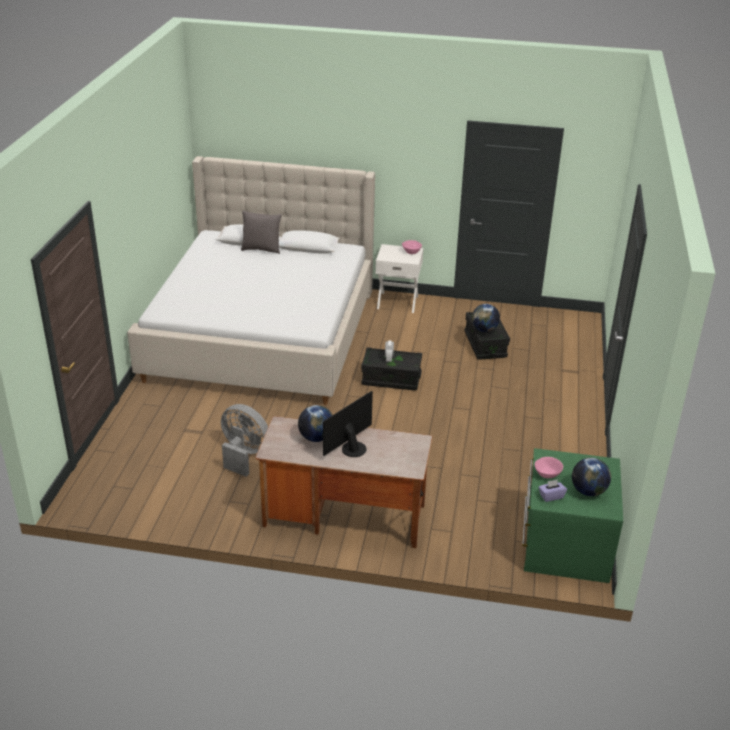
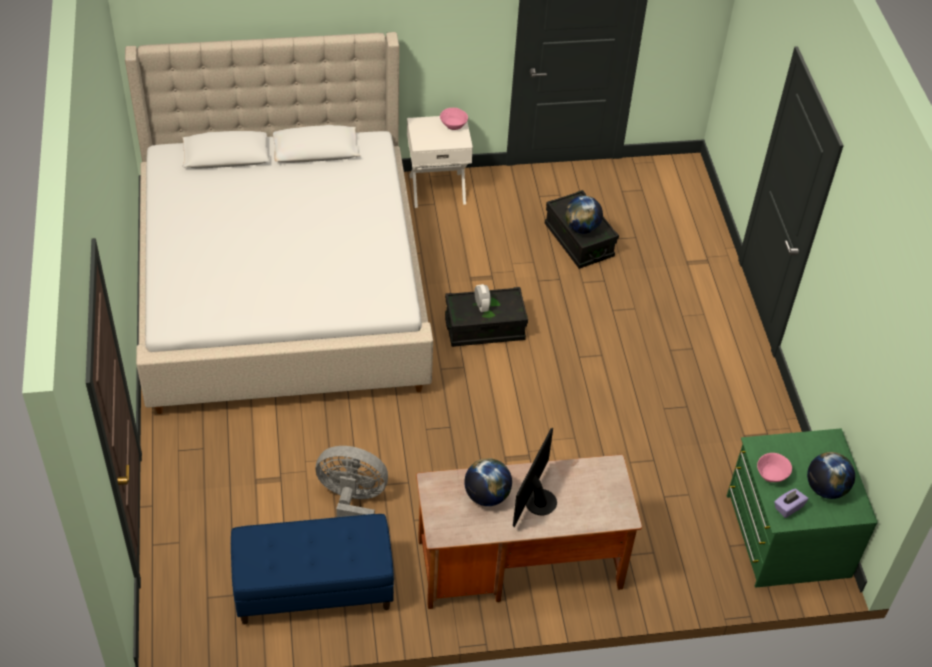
camera: 20 degrees left, 15 degrees up
(187, 498) = (313, 590): none -> blue bench
(261, 249) = (253, 169): grey pillow -> none

